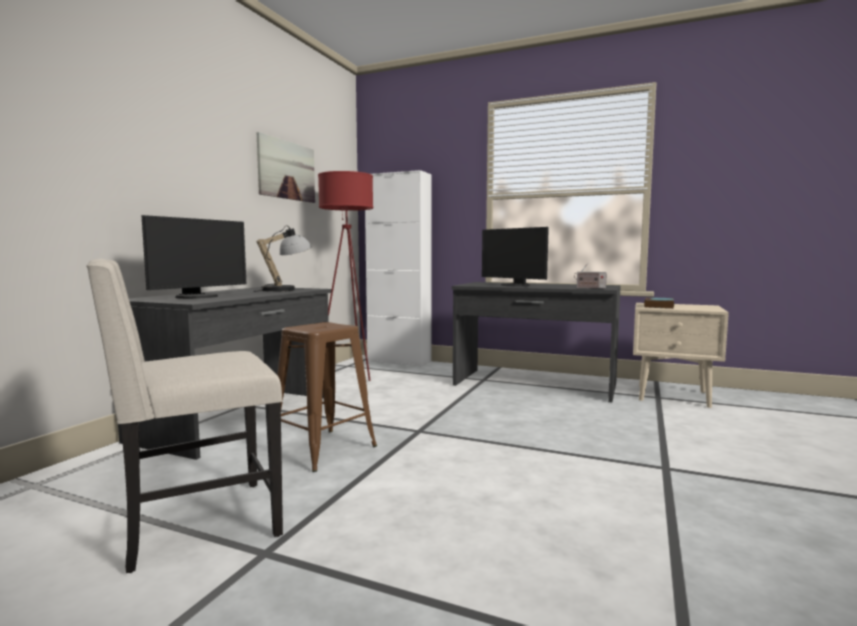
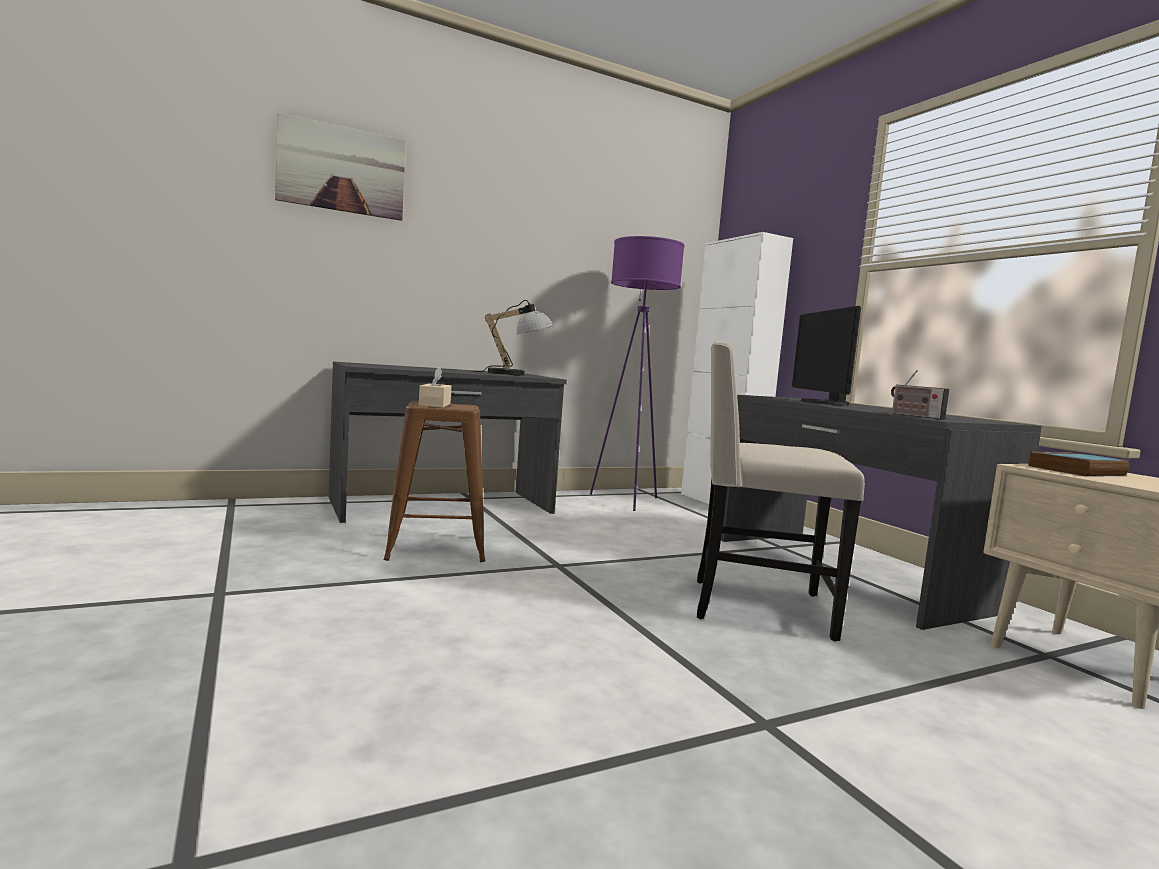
camera: 40 degrees right, 0 degrees up
(197, 525) = (235, 560): beige chair -> beige chair (756, 607)
(198, 297) = (397, 367): monitor -> none
(287, 170) = (584, 240): picture -> picture (342, 169)
(317, 327) = (435, 405): none -> beige tissue box
(349, 375) = (626, 501): red floor lamp -> purple floor lamp

